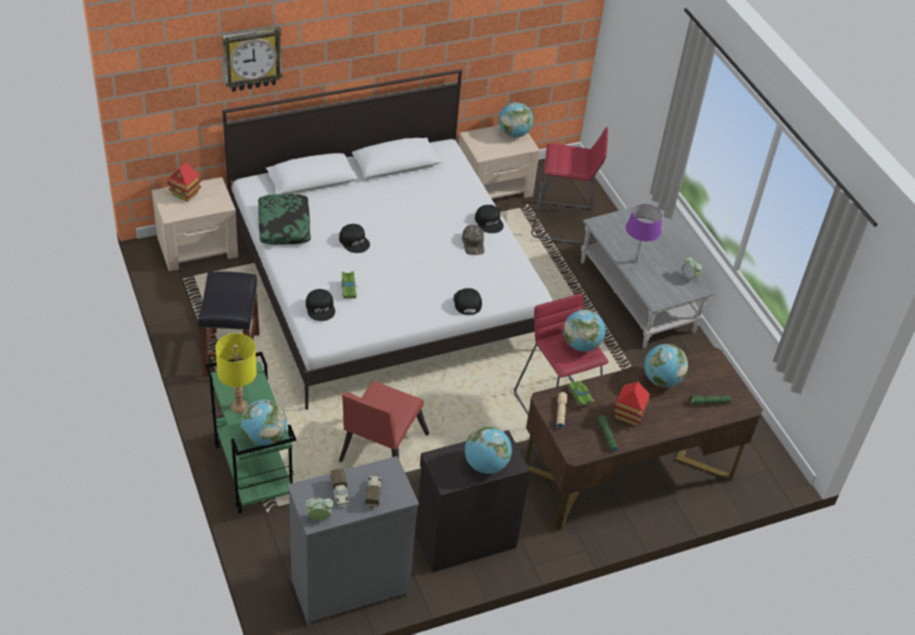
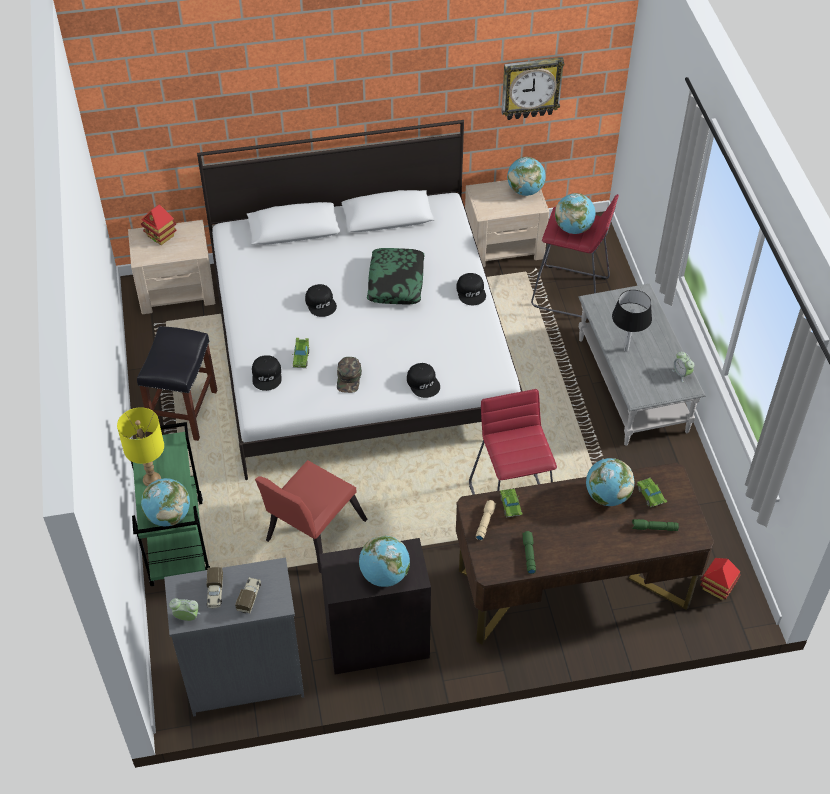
camera: 15 degrees right, 5 degrees up
(251, 58) = (225, 101): wall clock -> wall clock (531, 87)
(284, 225) = (252, 279): pillow -> pillow (396, 282)
(467, 302) = (423, 383): black cap -> black cap turned 150 degrees clockwise
(473, 243) = (448, 316): green cap -> green cap (349, 378)
(581, 345) = (530, 445): globe -> globe (573, 228)
(628, 415) = (559, 533): toy house -> toy house (717, 587)
(636, 261) = (626, 349): purple table lamp -> black table lamp
(699, 377) = (651, 497): none -> green toy car

